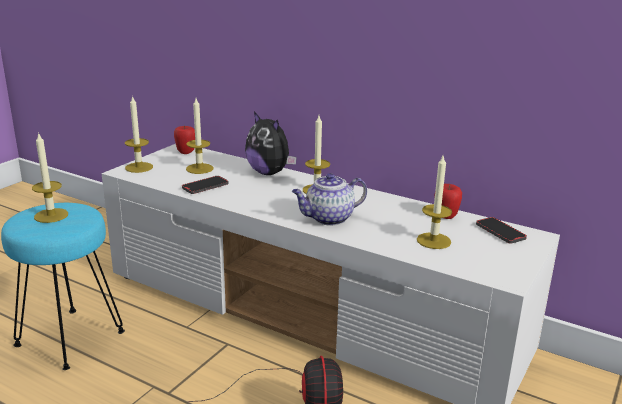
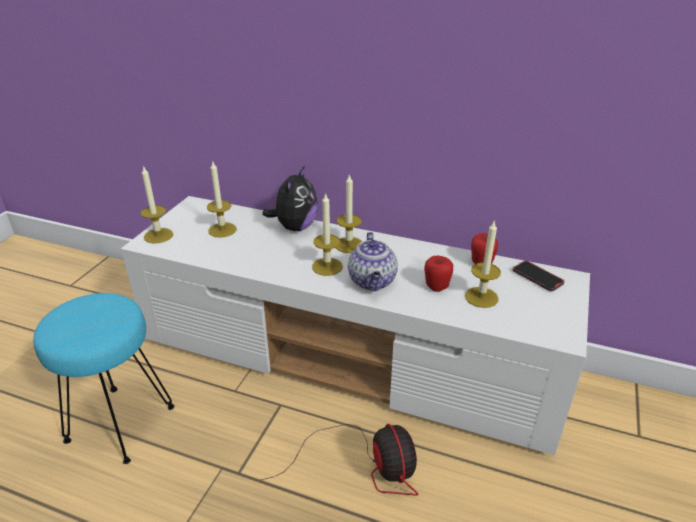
camera: 10 degrees left, 10 degrees up
(51, 215) = (84, 316): candle -> candle (327, 266)
(186, 152) = (201, 208): apple -> apple (436, 287)
(205, 187) = (236, 254): phone -> none
(269, 173) = (295, 227): plush toy -> plush toy turned 105 degrees counterclockwise
(328, 219) = (373, 282): teapot -> teapot turned 60 degrees counterclockwise

